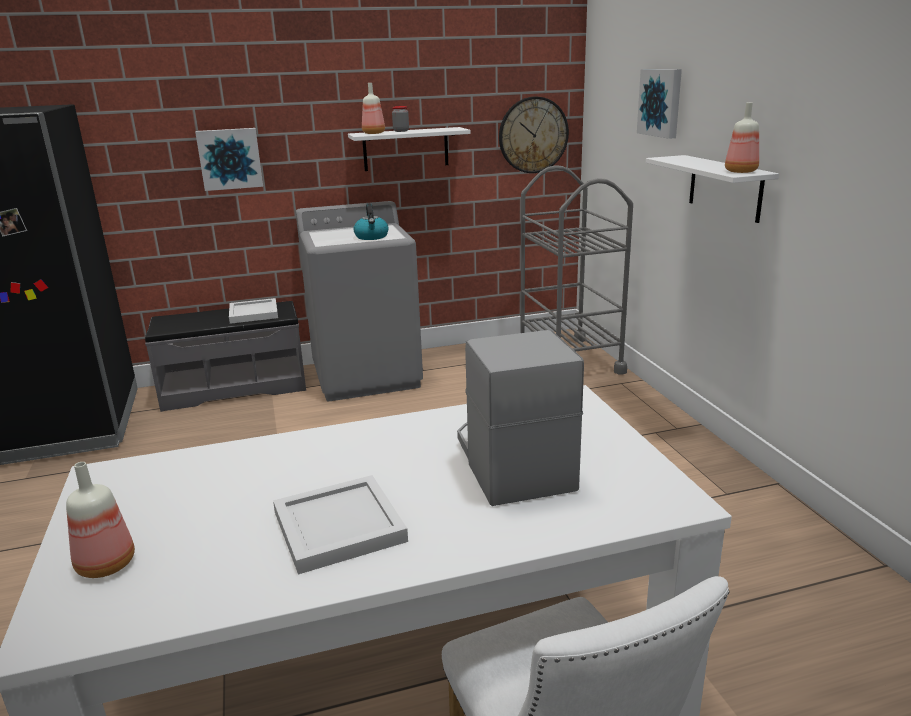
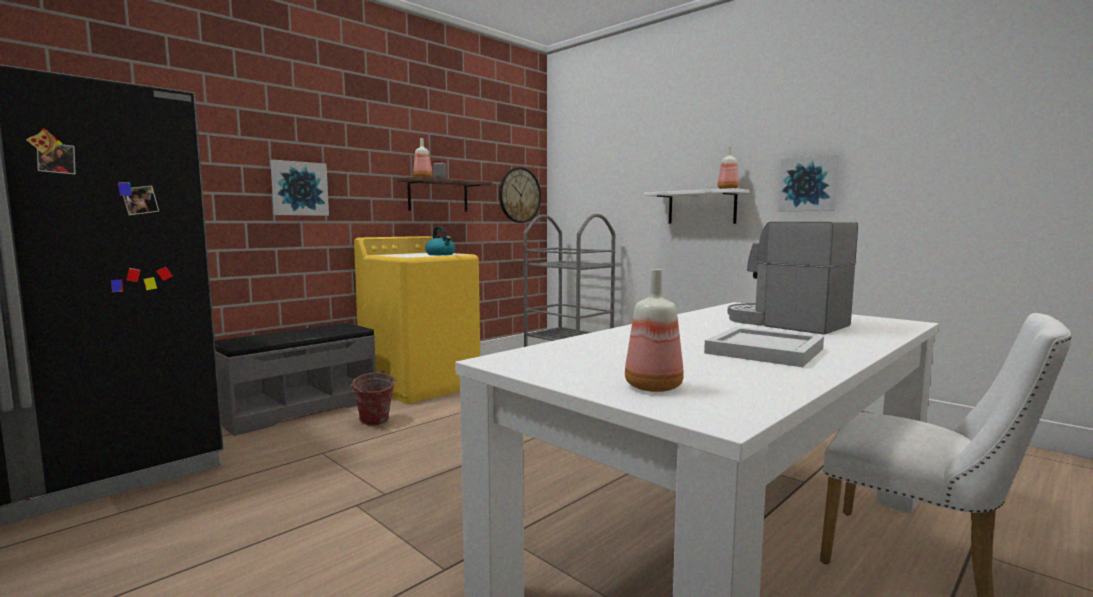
camera: 30 degrees left, 15 degrees down
(254, 313) = (325, 329): white tray -> none
(273, 422) = (374, 423): none -> bucket
(367, 375) = (421, 385): grey washing machine -> yellow washing machine
(405, 149) = (438, 196): white shelf -> brown shelf
(661, 102) = (633, 163): picture -> picture (808, 184)

